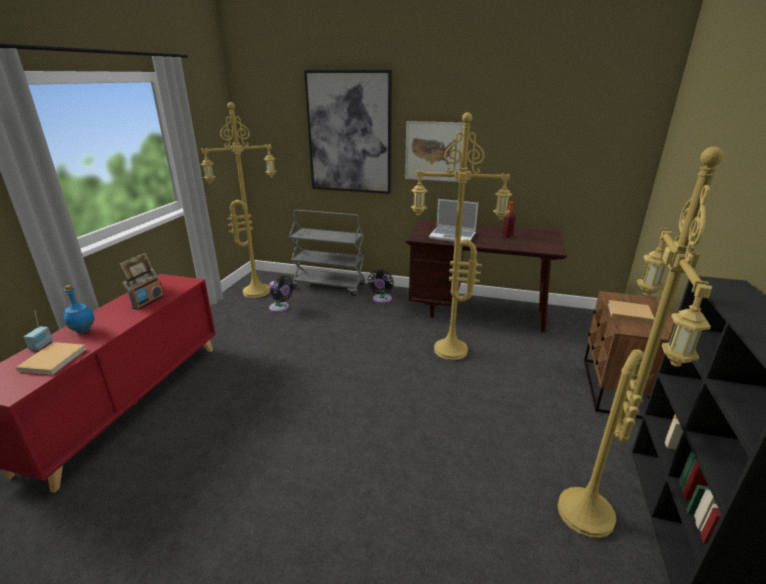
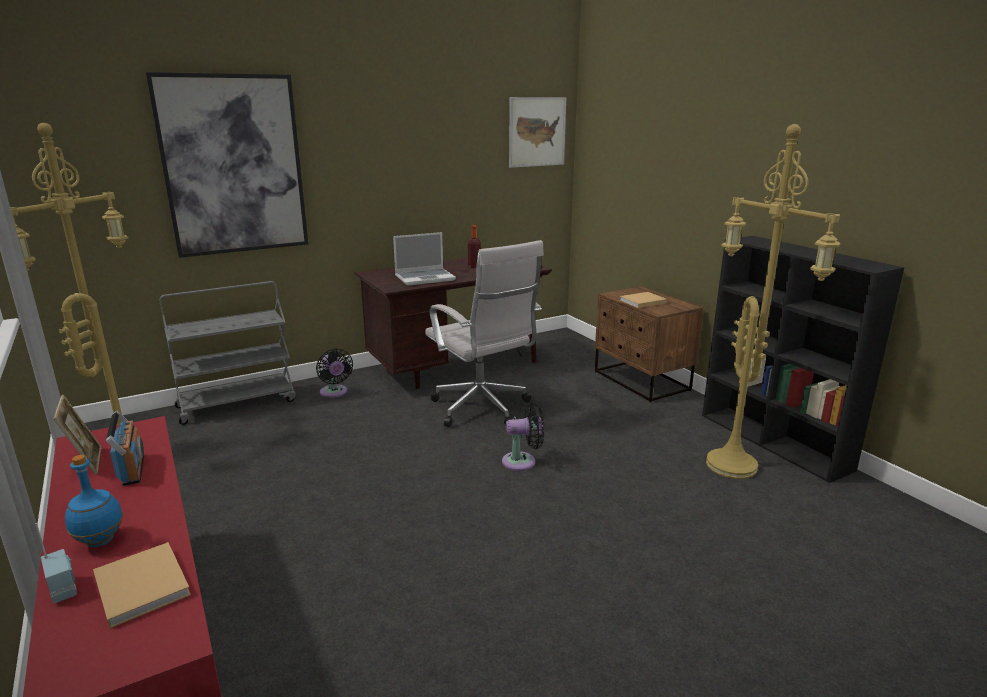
camera: 45 degrees left, 5 degrees down
(280, 308) = (206, 452): black fan -> black fan (522, 461)
(433, 151) = (358, 180): picture -> picture (537, 132)
(449, 351) = (483, 410): yellow floor lamp -> white office chair

